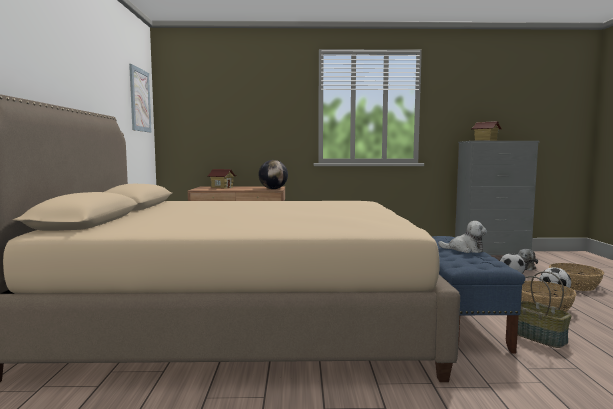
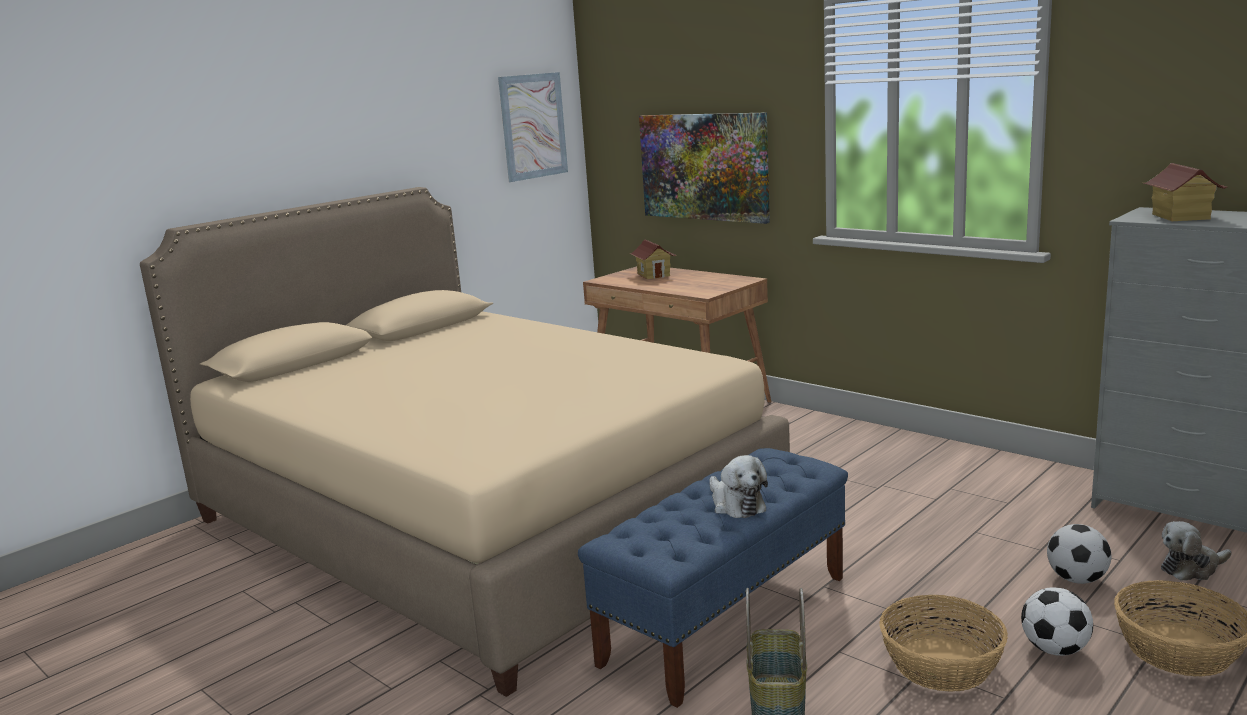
camera: 45 degrees right, 10 degrees up
(244, 130) = (704, 166): none -> picture
(273, 189) = (707, 291): globe -> none

